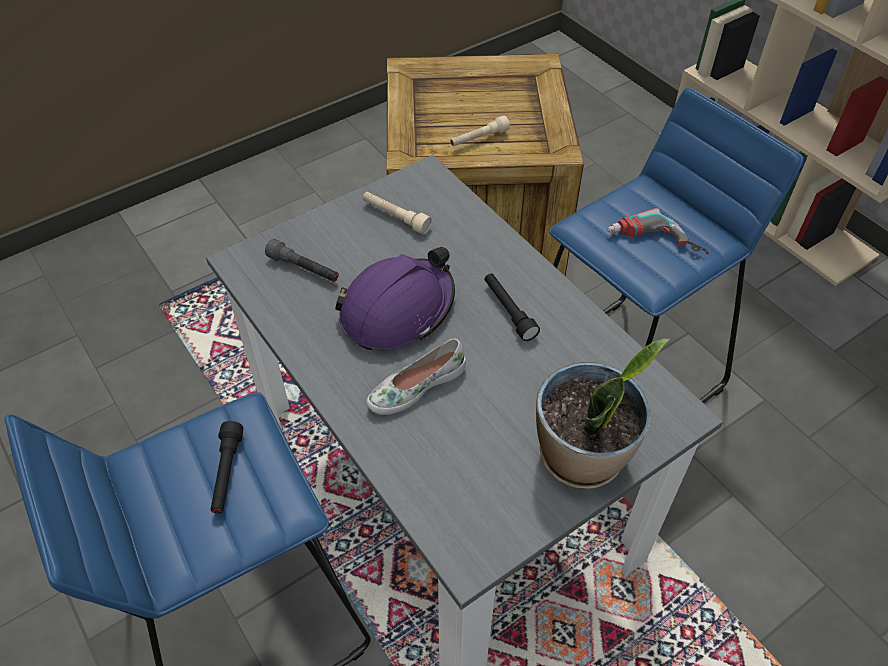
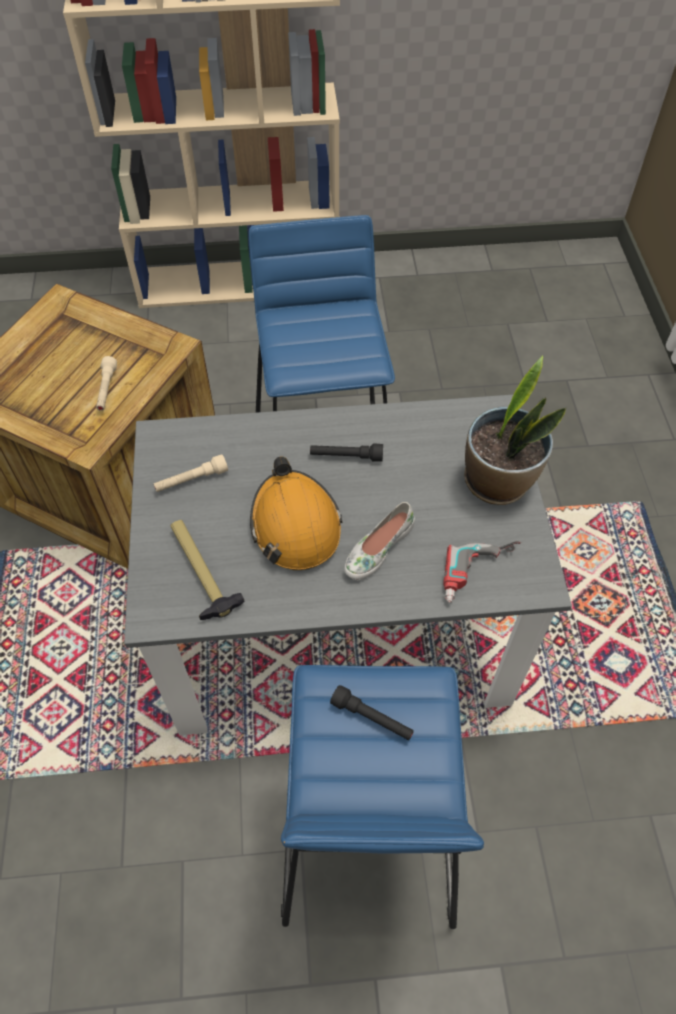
camera: 60 degrees left, 5 degrees up
(304, 269) = (200, 571): grey flashlight -> hammer
(398, 310) = (295, 525): purple hard hat -> orange hard hat
(416, 385) = (377, 548): white shoe -> white shoe turned 45 degrees clockwise
(654, 245) = (336, 343): power drill -> power drill (481, 575)

